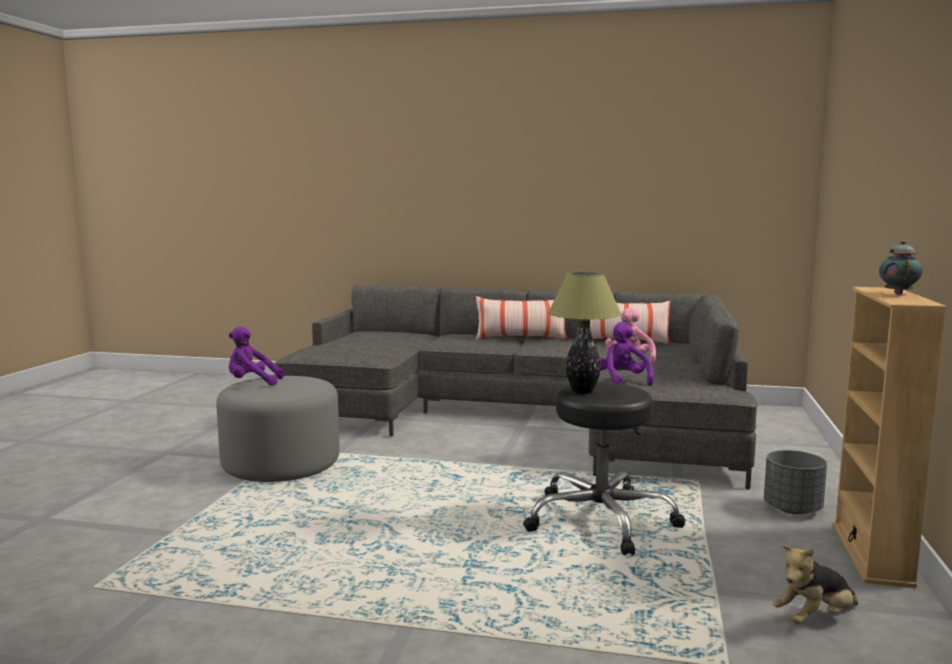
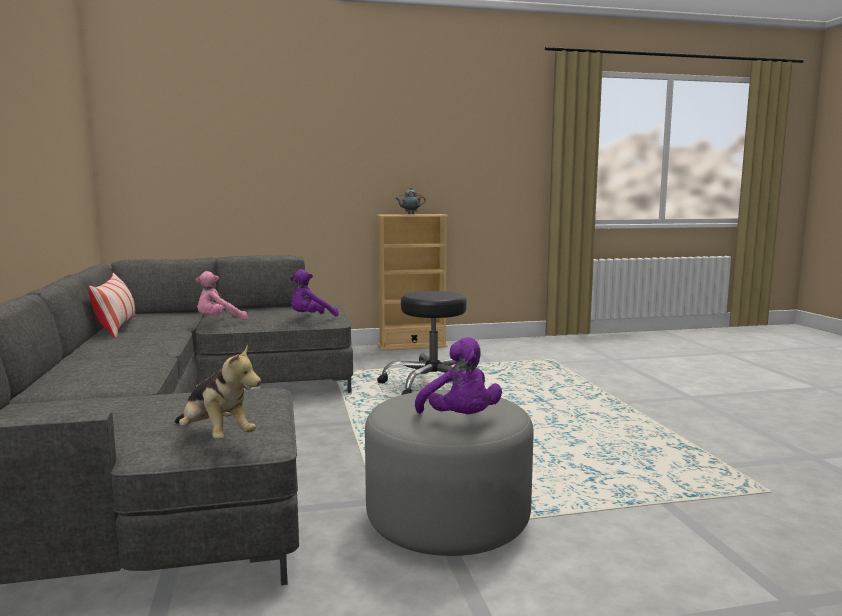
camera: 115 degrees left, 0 degrees up
(521, 339) = (91, 355): pillow -> none
(583, 392) = (441, 296): table lamp -> none
(792, 509) = (366, 356): grey planter -> none
(815, 619) = (492, 352): plush toy -> plush toy (215, 437)

